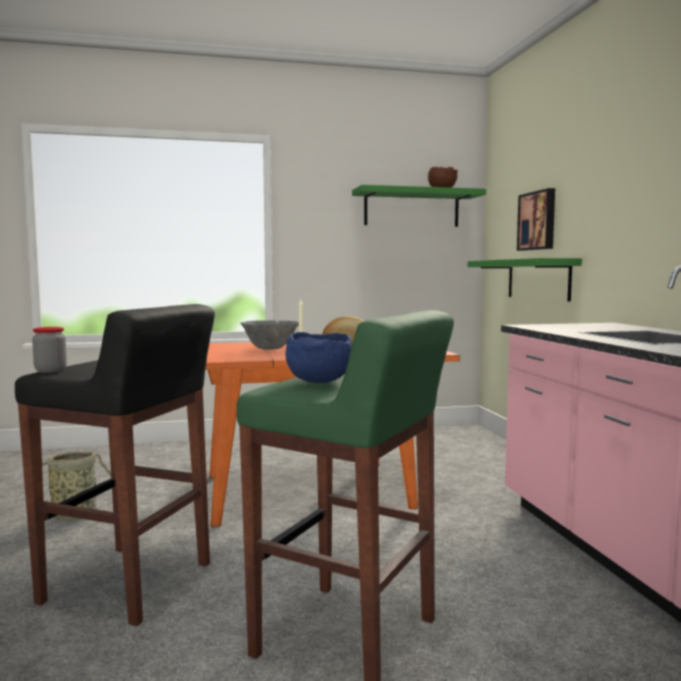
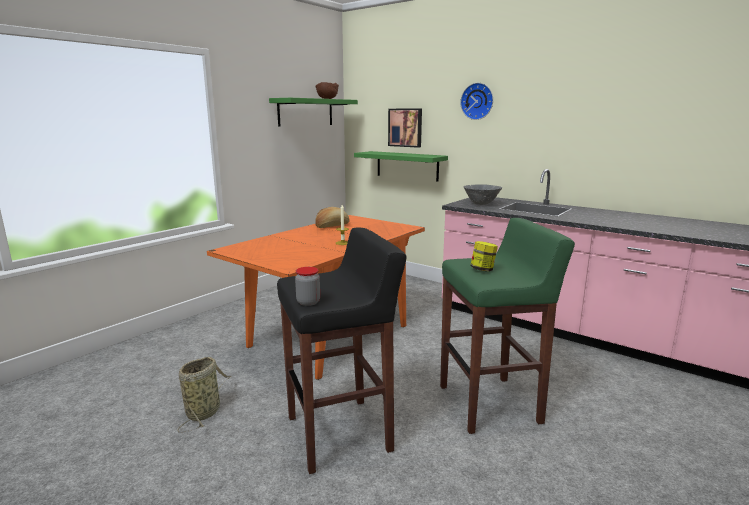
camera: 40 degrees left, 10 degrees up
(269, 349) = (307, 242): grey bowl -> grey bowl (481, 204)
(319, 381) = (483, 270): blue bowl -> jar
(618, 162) = (477, 101): none -> wall clock

